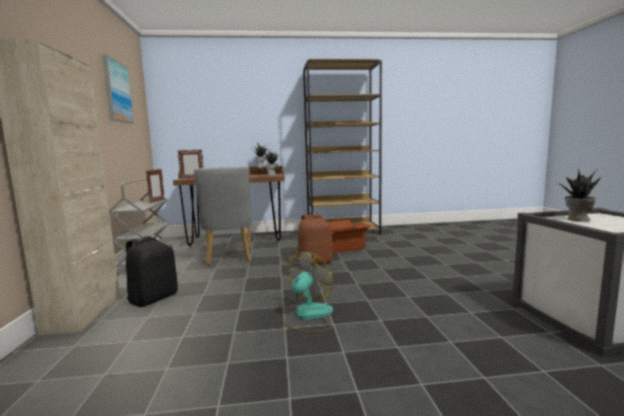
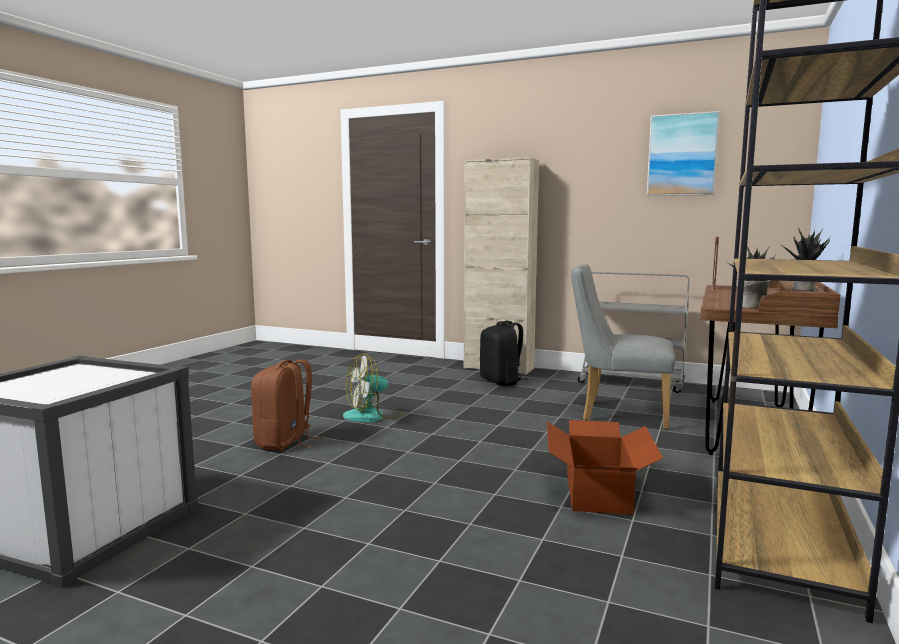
camera: 120 degrees right, 0 degrees up
(157, 201) = (659, 308): picture frame -> none
(308, 316) = (373, 416): fan -> fan turned 90 degrees clockwise
(315, 262) = (528, 451): brown backpack -> brown backpack (285, 442)
(577, 219) = (102, 381): potted plant -> none

